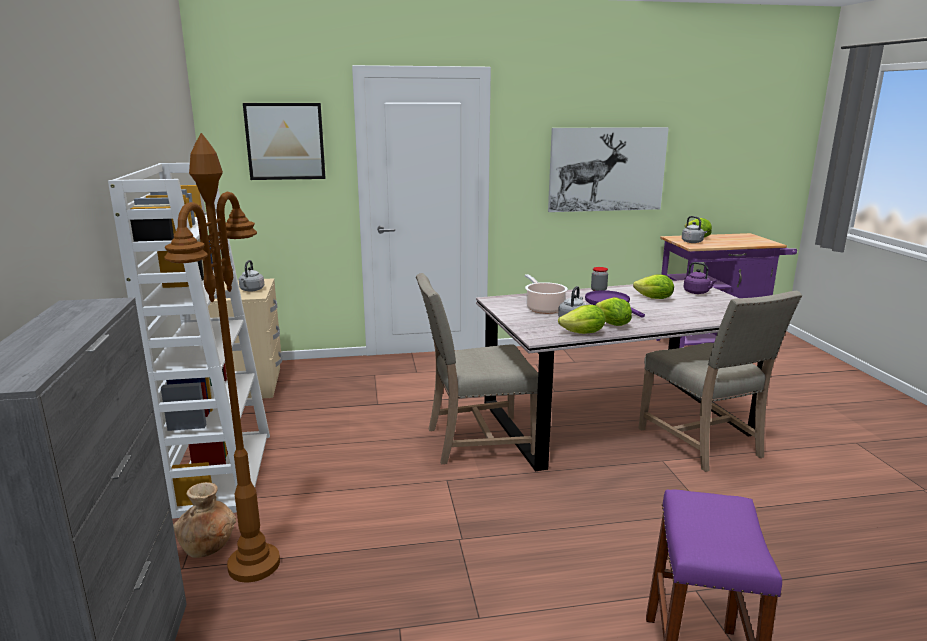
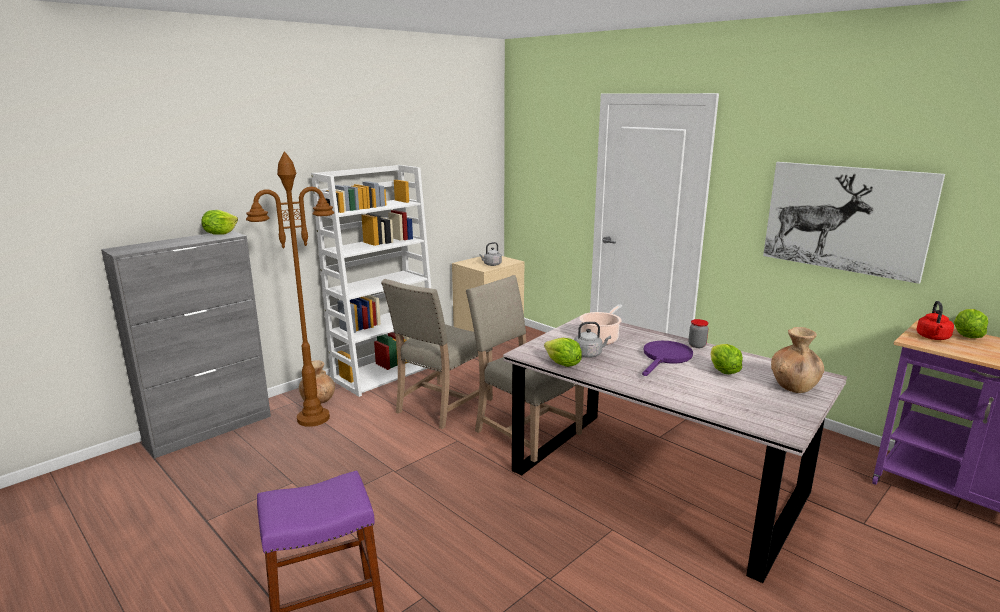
camera: 55 degrees right, 0 degrees up
(285, 141) = (552, 155): picture -> none
(612, 324) = (606, 370): lettuce -> lettuce (220, 234)
(693, 242) = (933, 338): grey kettle -> red kettle
(697, 292) = (794, 386): purple kettle -> brown vase
(703, 443) = (683, 547): beige chair -> beige chair (441, 406)

